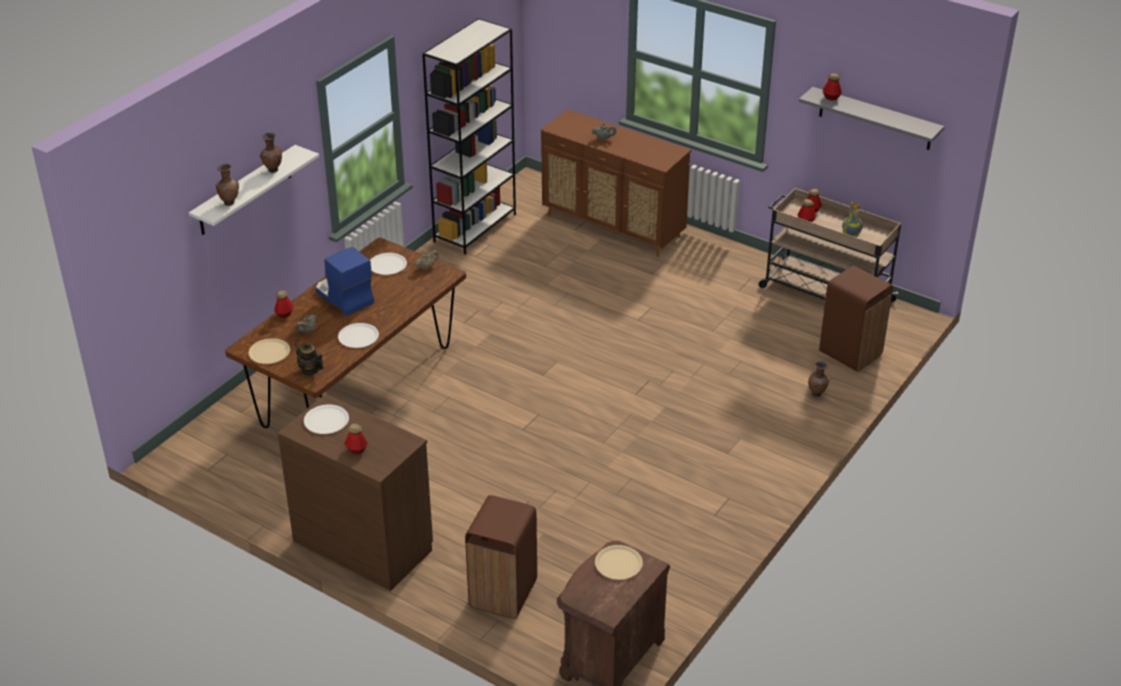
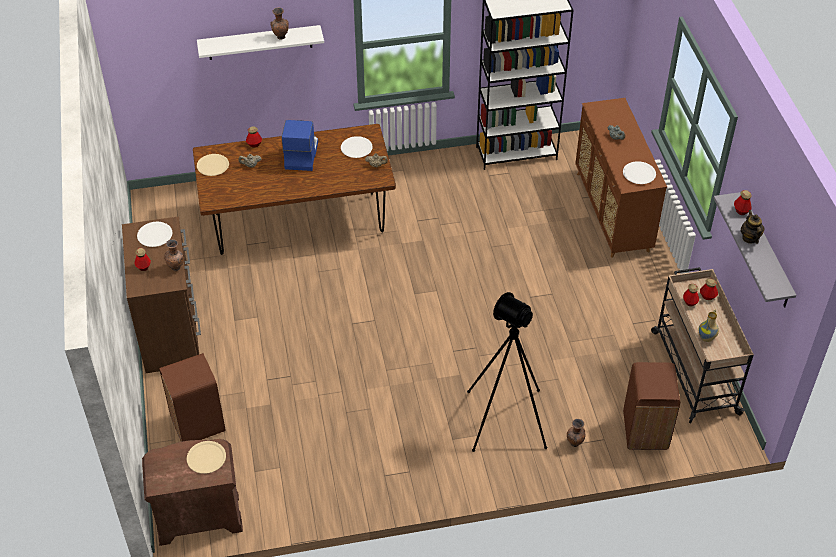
camera: 45 degrees right, 10 degrees up
(229, 203) = (226, 46): brown vase -> brown vase (176, 268)
(310, 370) = (217, 193): teapot -> teapot (750, 238)
(358, 336) = (272, 189): white plate -> white plate (639, 173)
(745, 413) = (506, 420): none -> black floor lamp

